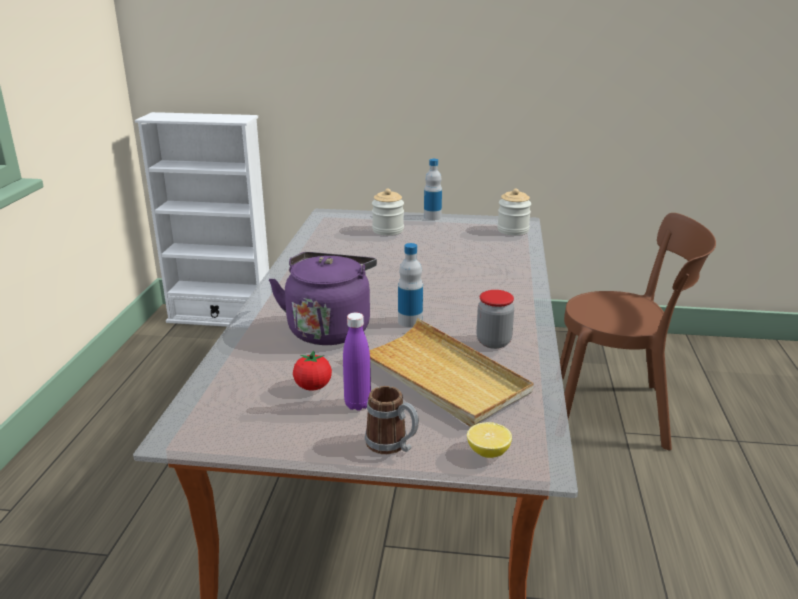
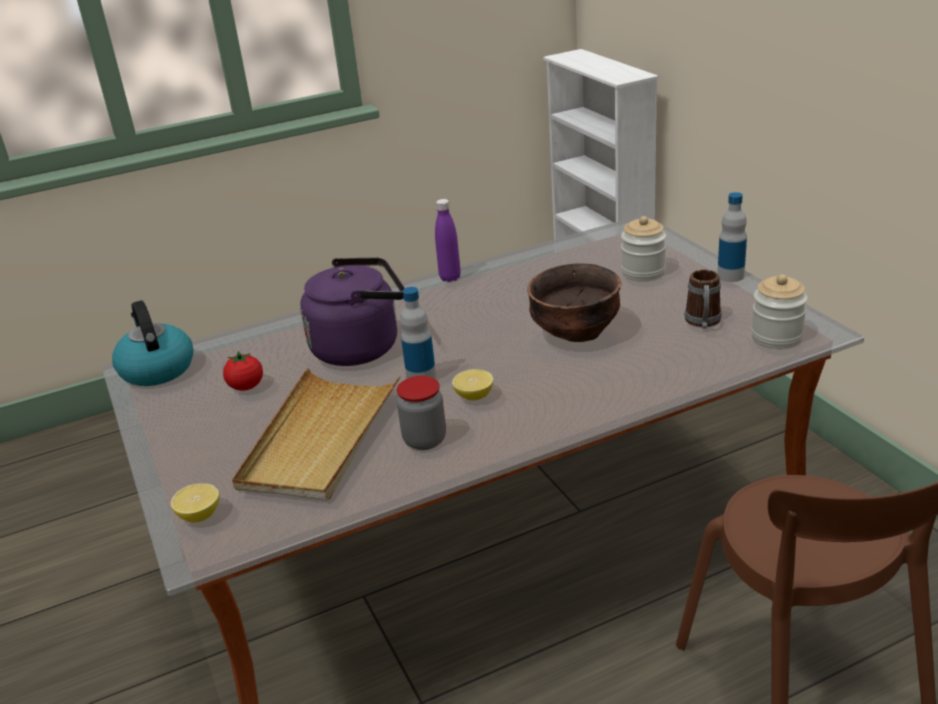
camera: 60 degrees right, 5 degrees up
(202, 423) = (156, 369): none -> kettle
(357, 404) = (233, 419): purple bottle -> purple bottle (450, 278)
(392, 446) = (178, 463): mug -> mug (703, 322)
(431, 266) = (576, 333): none -> brown bowl
(461, 313) = (474, 396): none -> lemon

